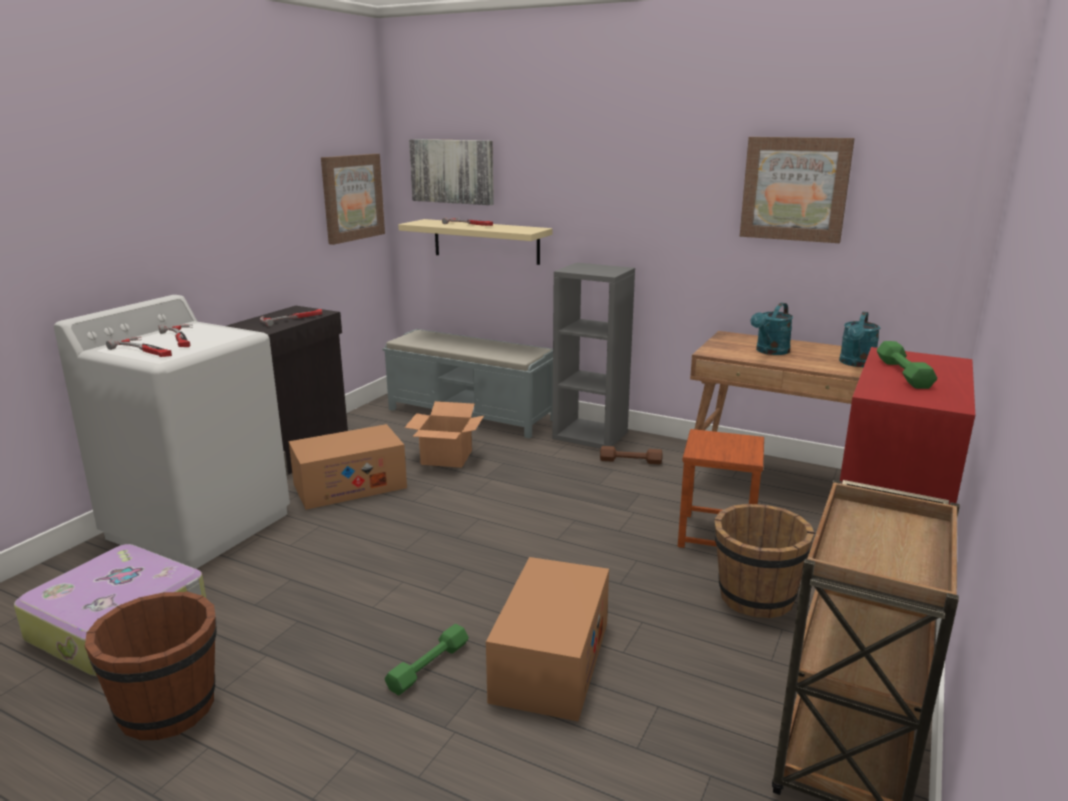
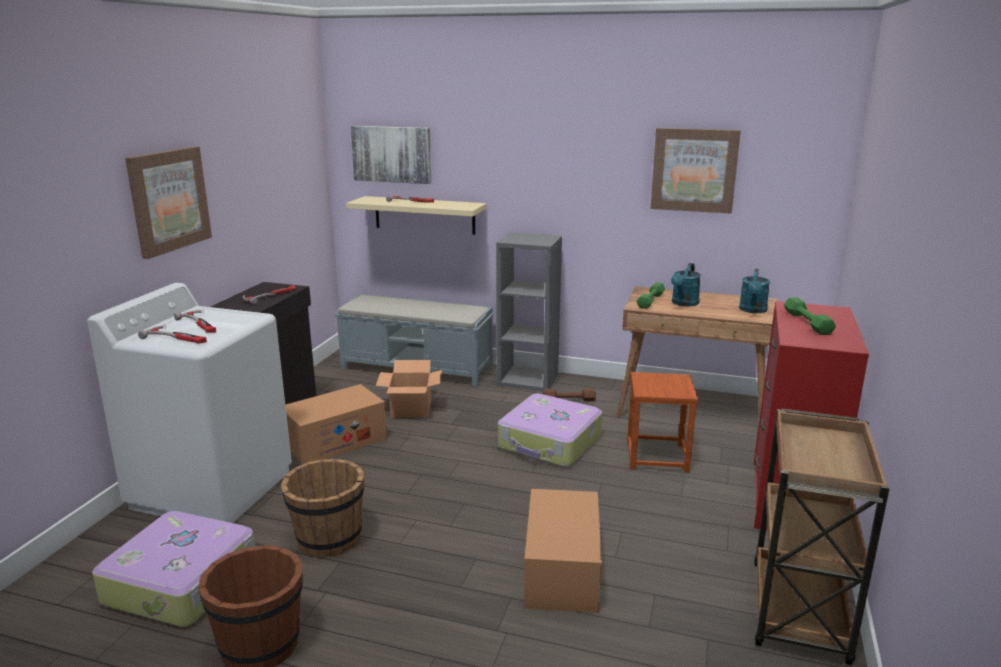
camera: 10 degrees left, 0 degrees up
(352, 197) = (302, 180): picture -> picture (168, 200)
(428, 666) = (465, 585): green dumbbell -> green dumbbell (650, 300)
(591, 508) = (550, 443): none -> suitcase
(755, 597) = (701, 503): brown bucket -> brown bucket (328, 539)

